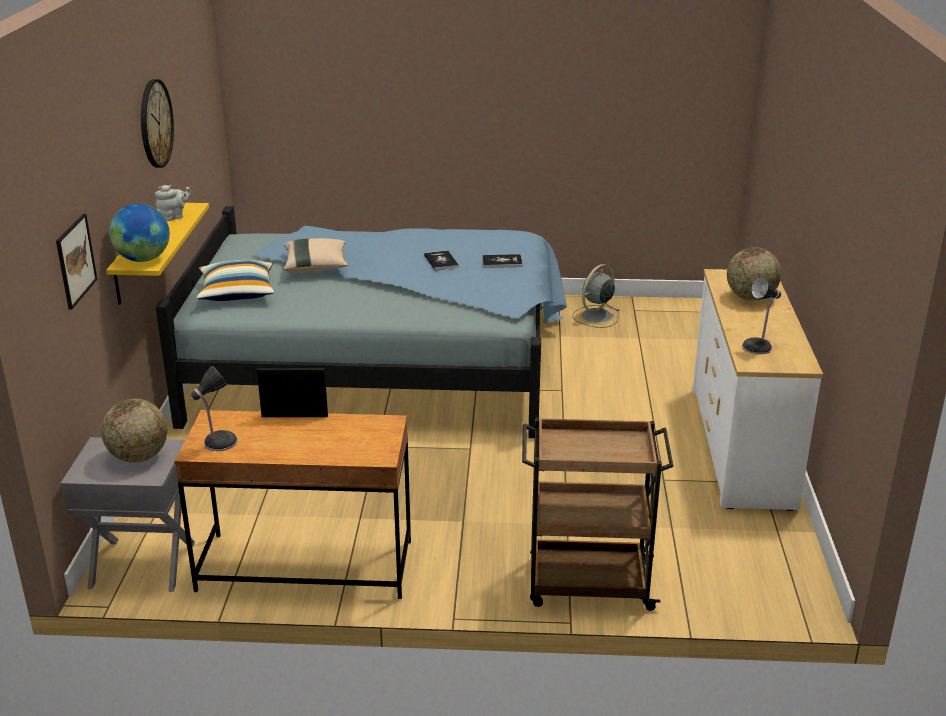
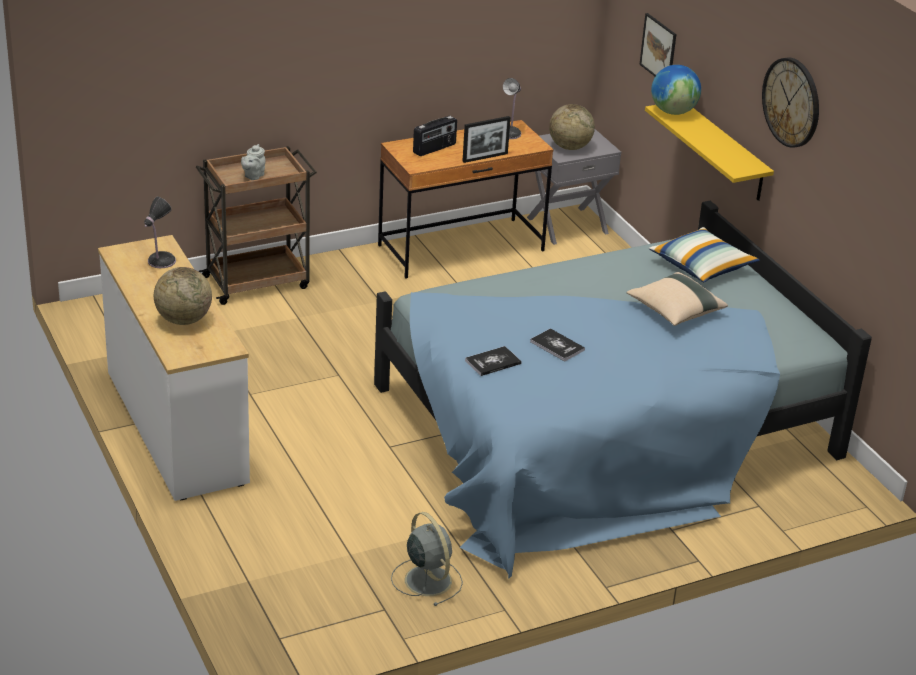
camera: 150 degrees right, 5 degrees up
(174, 217) = (729, 155): grey teapot -> grey teapot (253, 176)
(339, 441) = (434, 149): none -> radio
(596, 316) = (427, 579): grey fan -> grey fan turned 45 degrees counterclockwise

